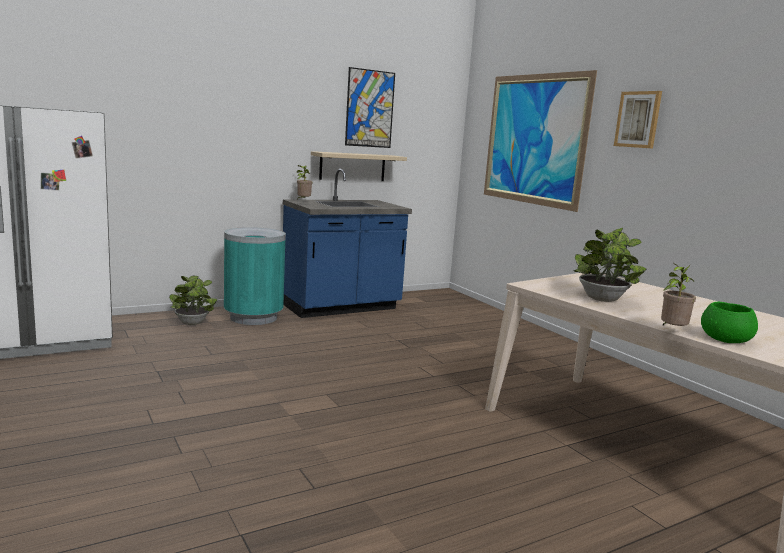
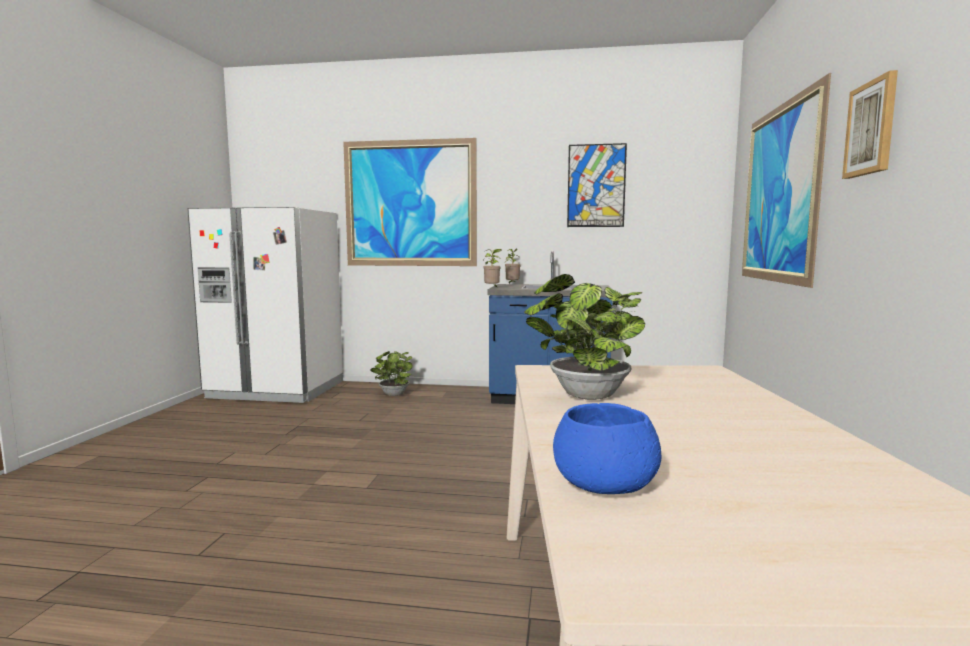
camera: 40 degrees right, 5 degrees down
(187, 109) = (410, 203): none -> picture
(253, 317) = (449, 397): turquoise trash can -> none
(352, 166) = (577, 249): beige shelf -> none
(672, 331) = (539, 450): potted plant -> potted plant (492, 289)
(726, 339) = (605, 483): green bowl -> blue bowl

